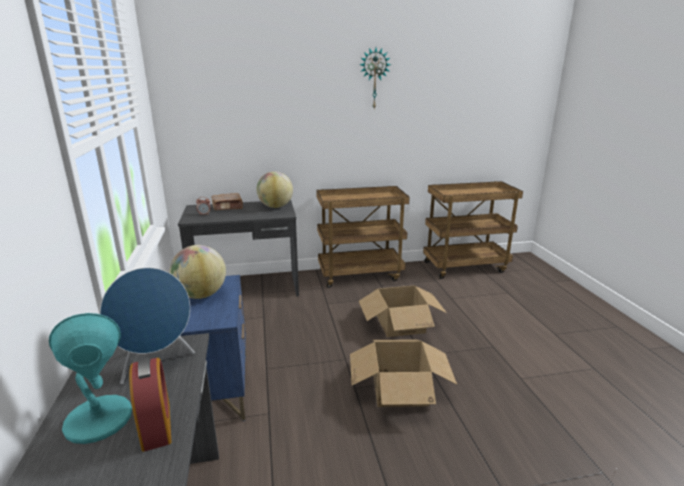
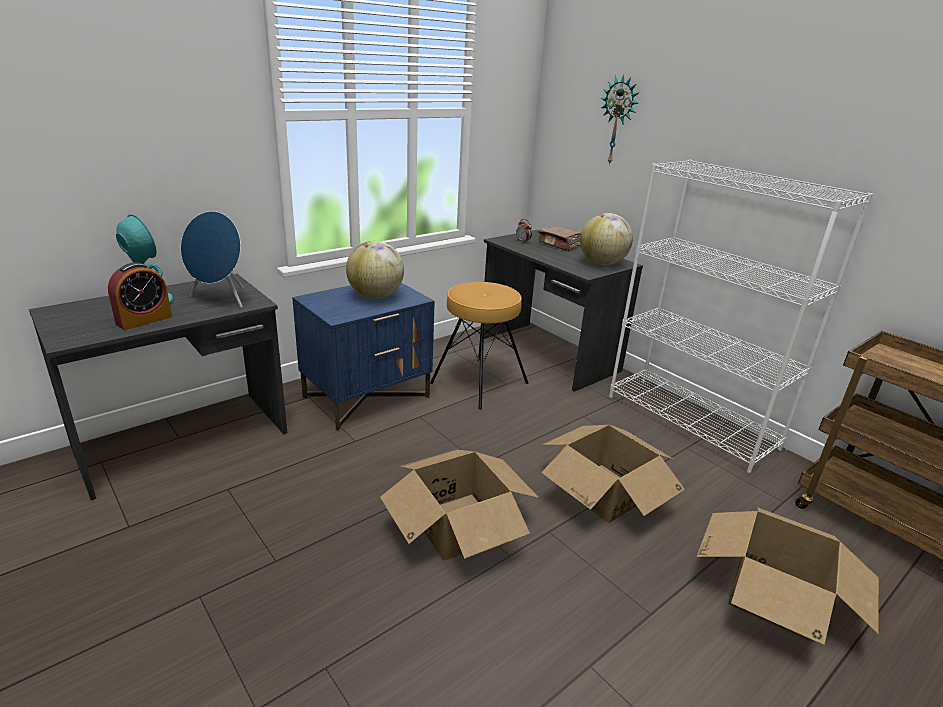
camera: 60 degrees right, 5 degrees up
(250, 327) = (478, 382): none -> brown stool
(360, 274) = (691, 422): brown cart -> white bookcase
(374, 78) = (829, 94): wall clock -> wall clock (618, 121)
(492, 310) = (775, 596): none -> cardboard box

